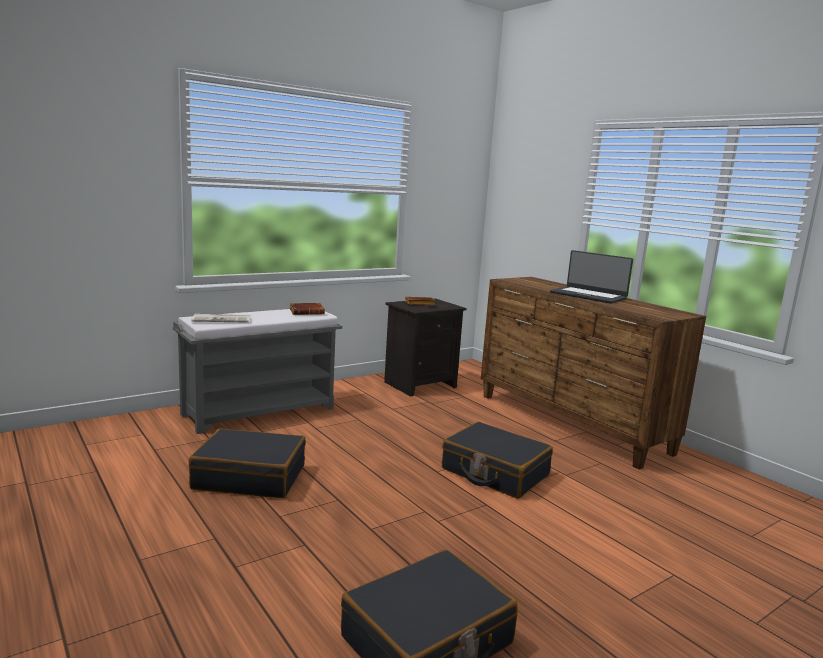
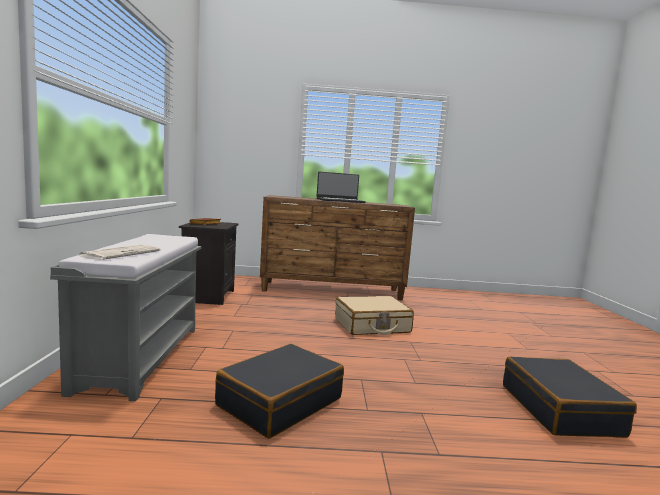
camera: 55 degrees left, 5 degrees down
(307, 312) = (165, 237): brown book -> none
(494, 472) = (372, 326): black suitcase -> beige suitcase

